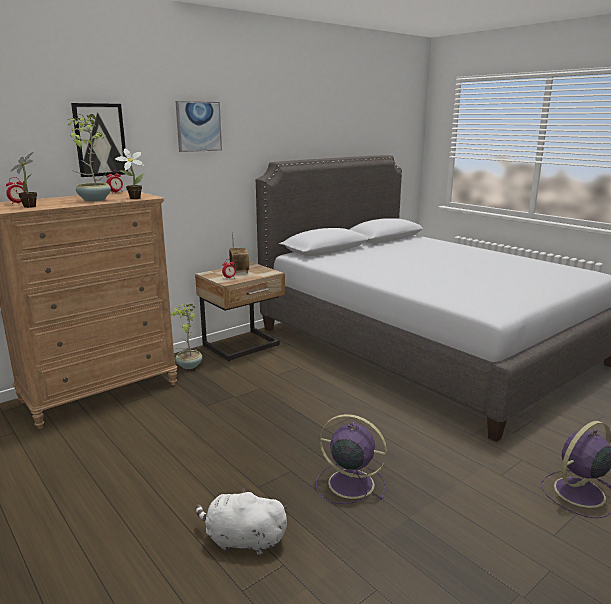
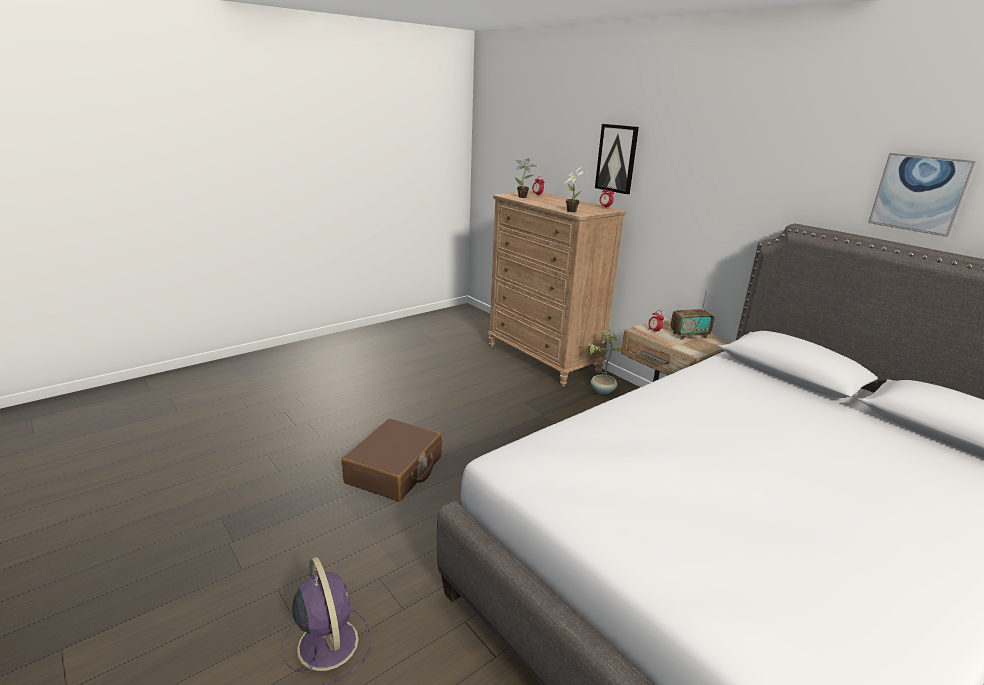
camera: 90 degrees right, 5 degrees up
(93, 200) = (559, 204): potted plant -> none
(198, 126) = (710, 159): picture -> picture (919, 193)
(242, 540) = (348, 421): white plush toy -> none
(349, 483) = (395, 470): purple fan -> brown suitcase

